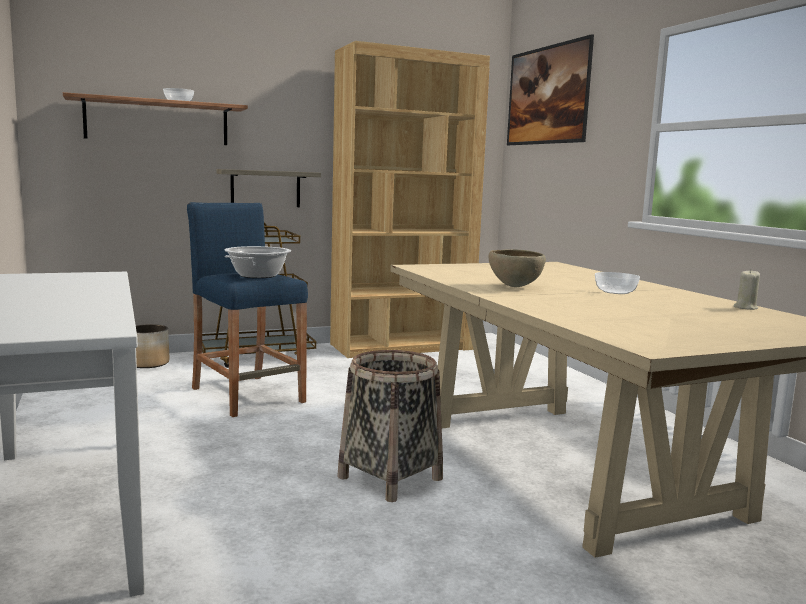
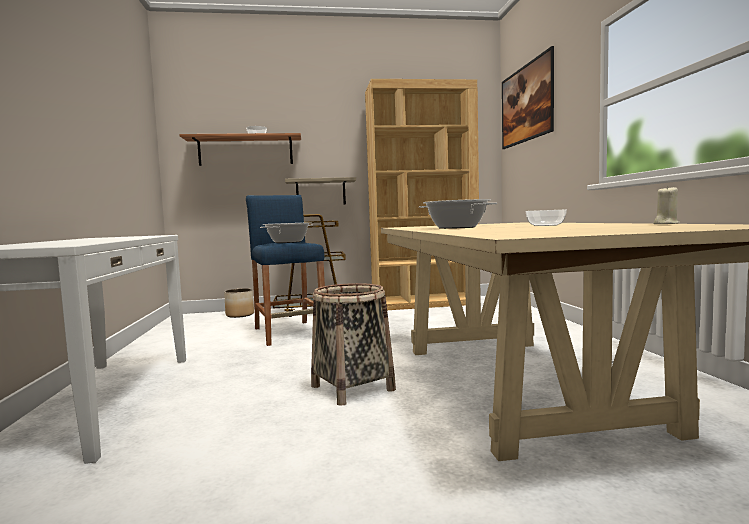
camera: 15 degrees right, 5 degrees down
(514, 287) = (456, 227): brown bowl -> cooking pot

